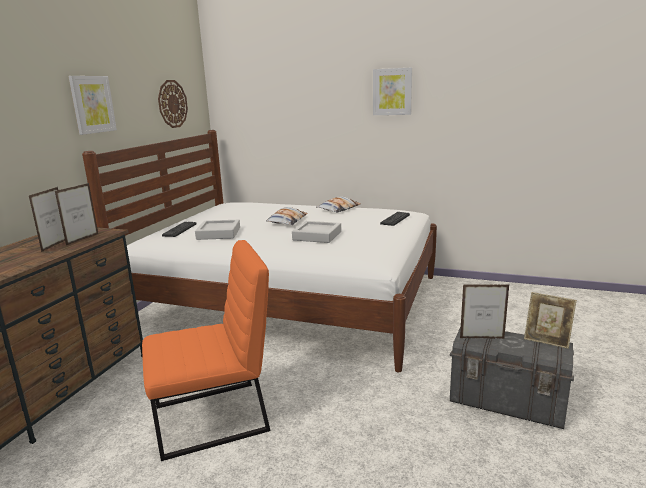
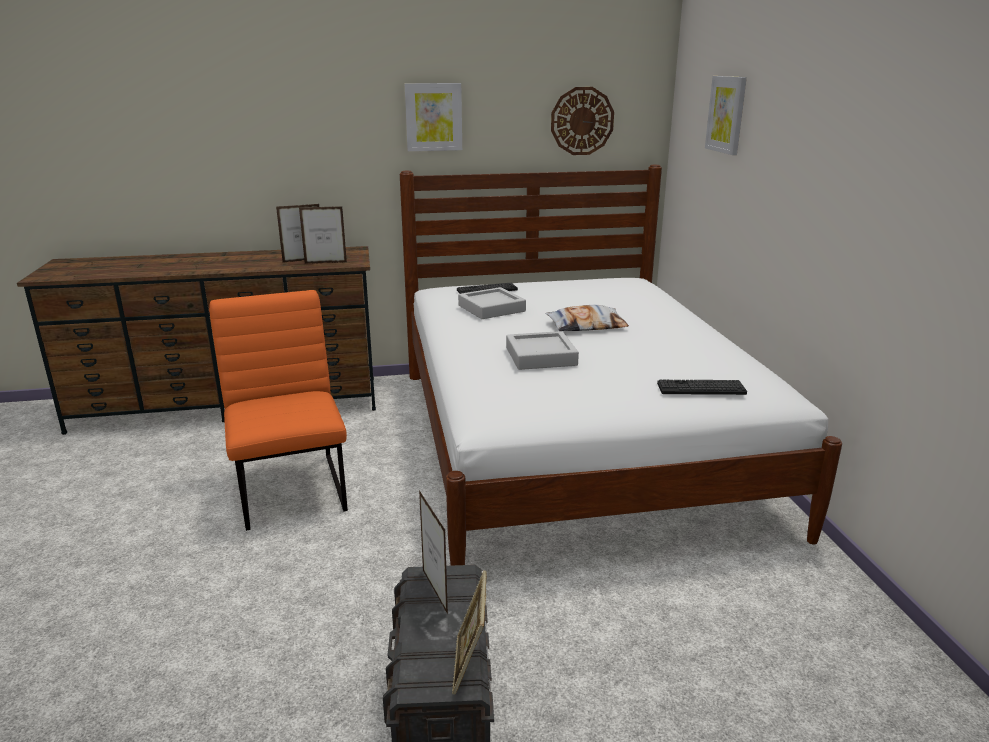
camera: 60 degrees right, 5 degrees up
(215, 417) = (292, 487): orange chair -> orange chair turned 150 degrees counterclockwise
(339, 209) = (698, 340): pillow -> none
(392, 92) = (849, 145): picture -> picture (727, 114)

